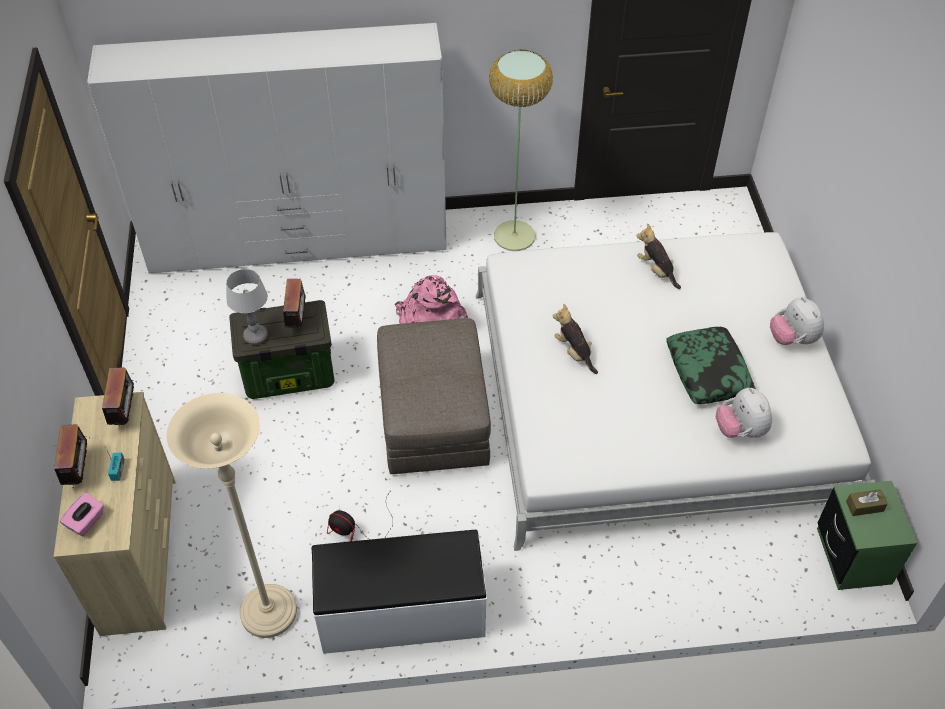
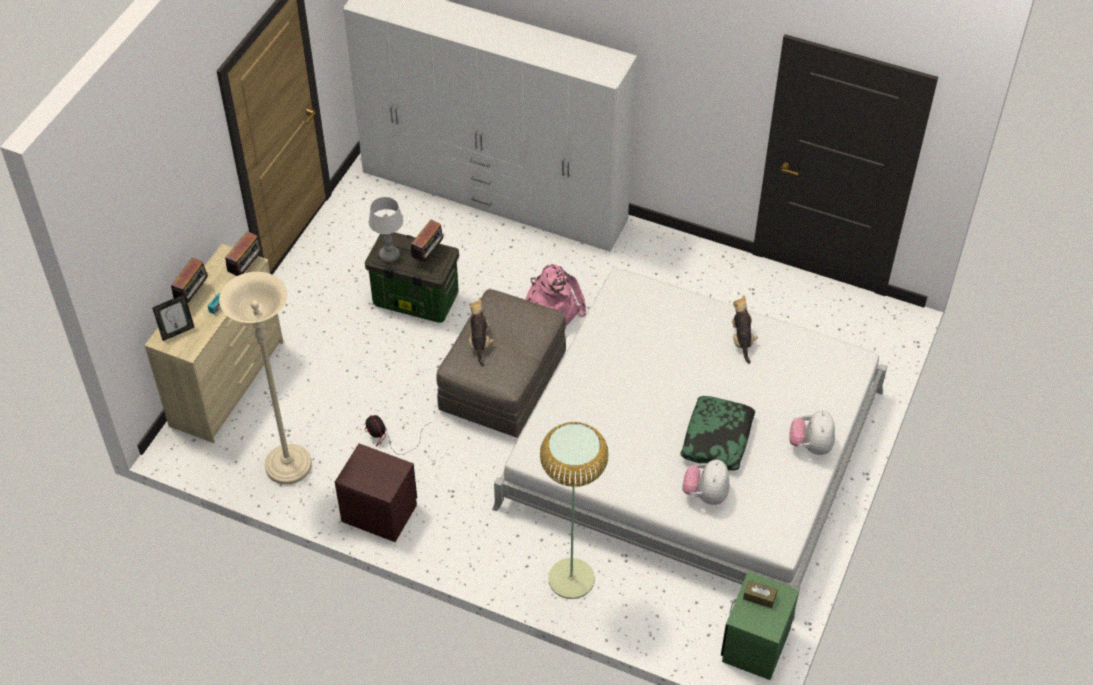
camera: 30 degrees right, 0 degrees up
(86, 521) = (177, 332): pink tissue box -> picture frame
(402, 613) = (379, 513): white bench -> brown nightstand
(514, 236) = (676, 264): floor lamp -> floor lamp (571, 579)
(574, 352) = (621, 375): plush toy -> plush toy (479, 343)

